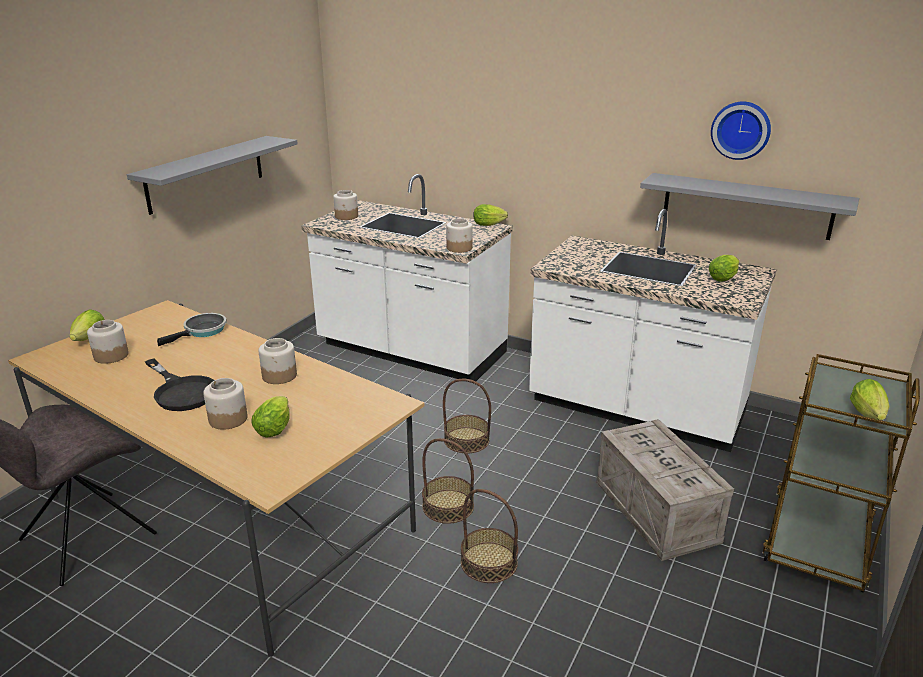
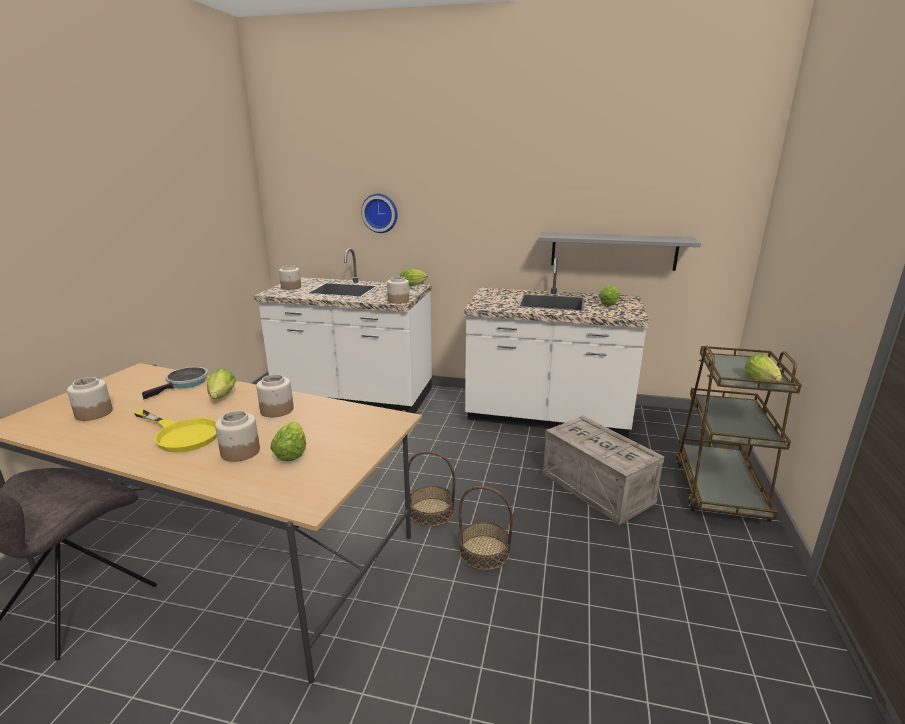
camera: 15 degrees left, 5 degrees down
(88, 340) = (64, 402): lettuce -> lettuce (221, 398)
(181, 391) = (182, 434): black frying pan -> yellow frying pan
(206, 173) = (166, 249): grey shelf -> none
(466, 440) = (426, 457): basket -> none
(741, 130) = (606, 194): wall clock -> wall clock (380, 213)

